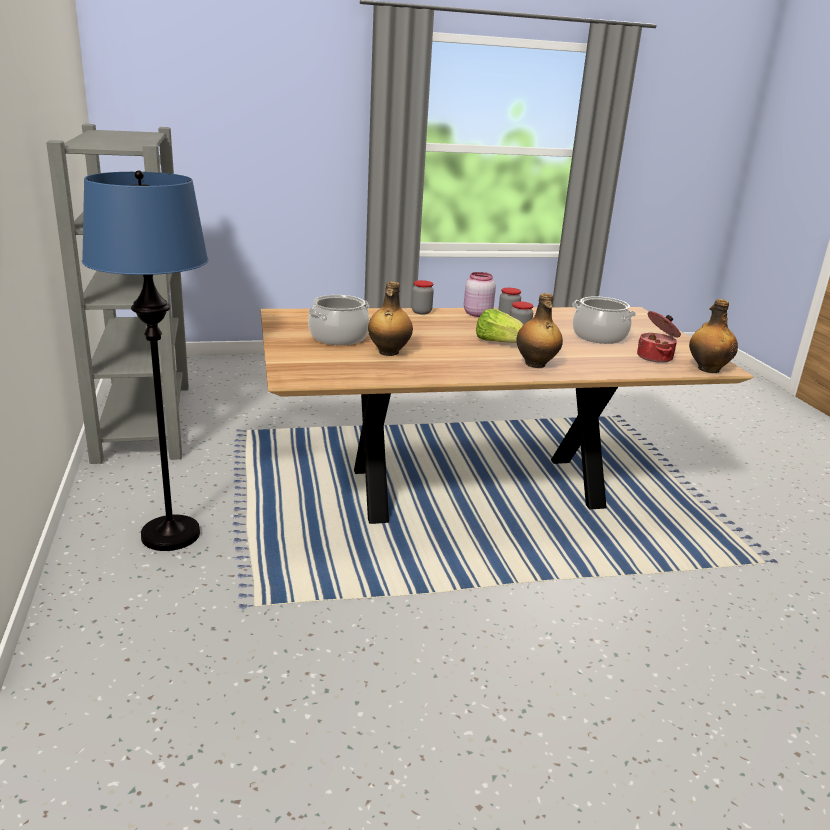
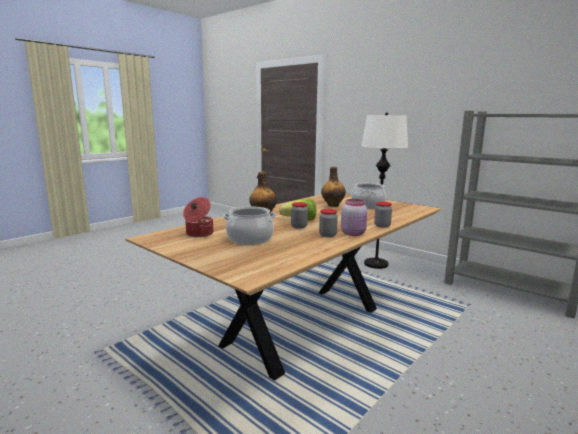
camera: 145 degrees right, 10 degrees down
(171, 535) = (375, 264): blue floor lamp -> white floor lamp
(707, 369) = (160, 234): bottle -> none

